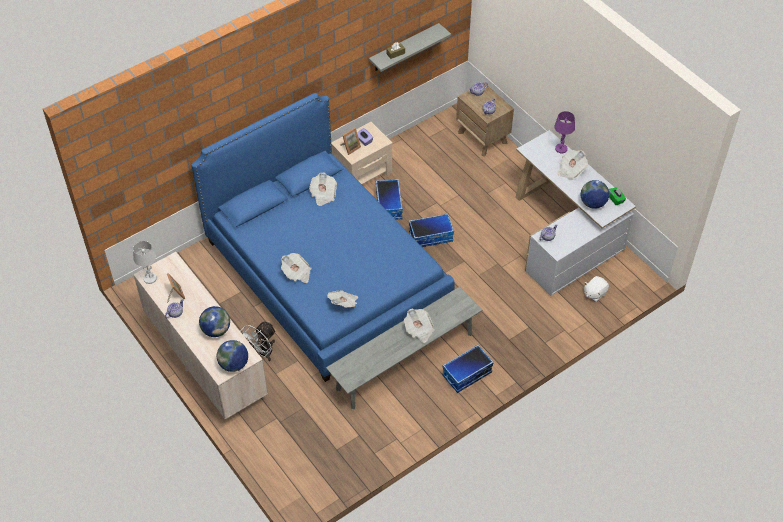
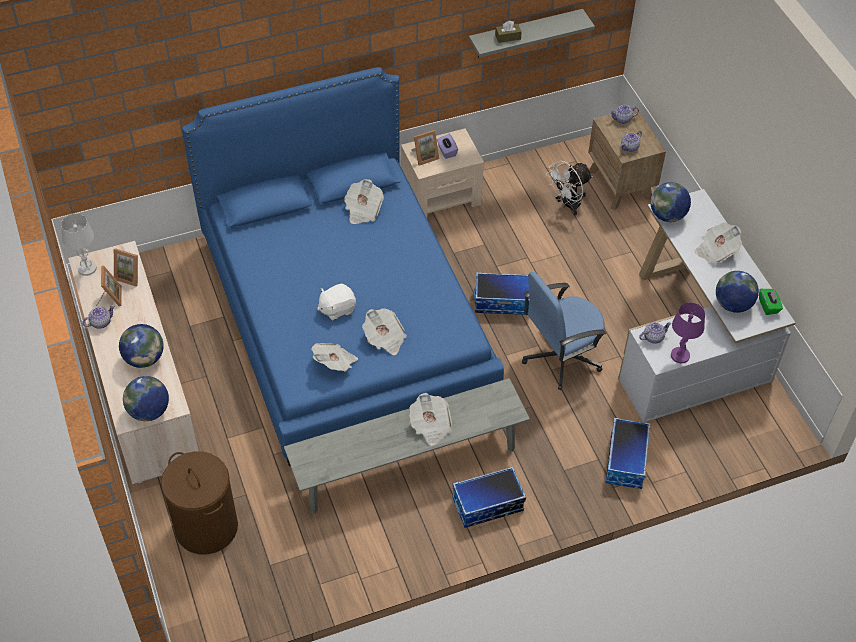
camera: 15 degrees right, 0 degrees up
(182, 276) = (130, 276): none -> picture frame
(262, 353) = (220, 406): white fan -> white fan (567, 205)
(284, 436) = (206, 527): none -> brown laundry basket
(297, 273) = (287, 308): newspaper -> newspaper (385, 339)
(389, 206) = (461, 248): storage box -> storage box (626, 461)
(481, 265) = (560, 357): none -> blue office chair
(531, 153) = (667, 215): none -> globe
(561, 148) = (711, 218): purple table lamp -> purple table lamp (680, 355)
(594, 293) = (708, 434): white plush toy -> white plush toy (337, 309)

